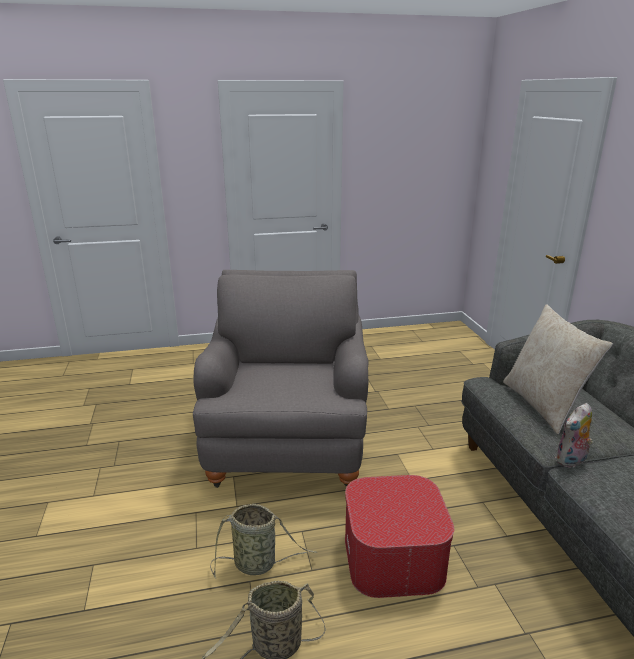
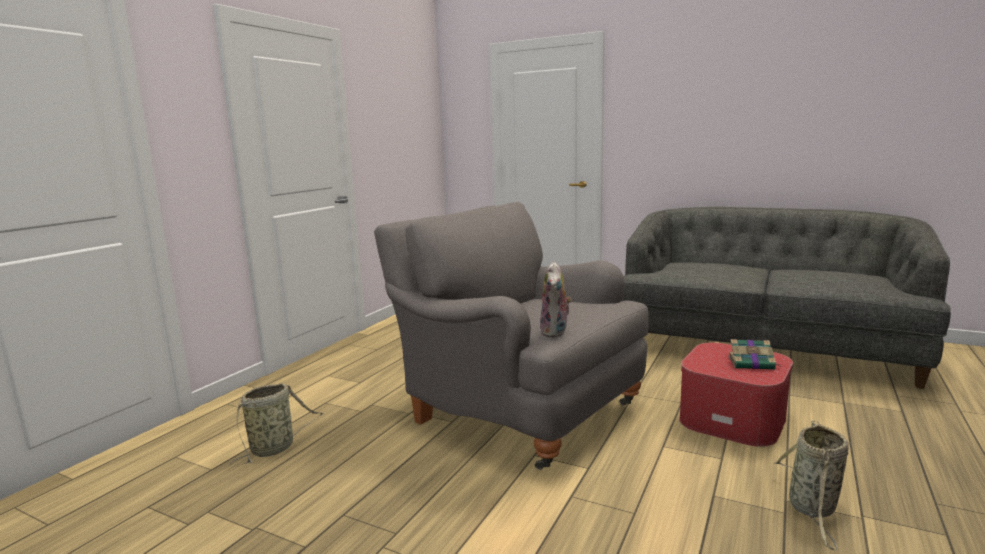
camera: 50 degrees left, 10 degrees down
(258, 564) = (691, 483): basket -> basket (275, 448)
(402, 518) = (752, 363): none -> book
(543, 405) = (694, 270): beige pillow -> none
(571, 461) = (766, 285): plush toy -> plush toy (555, 332)

